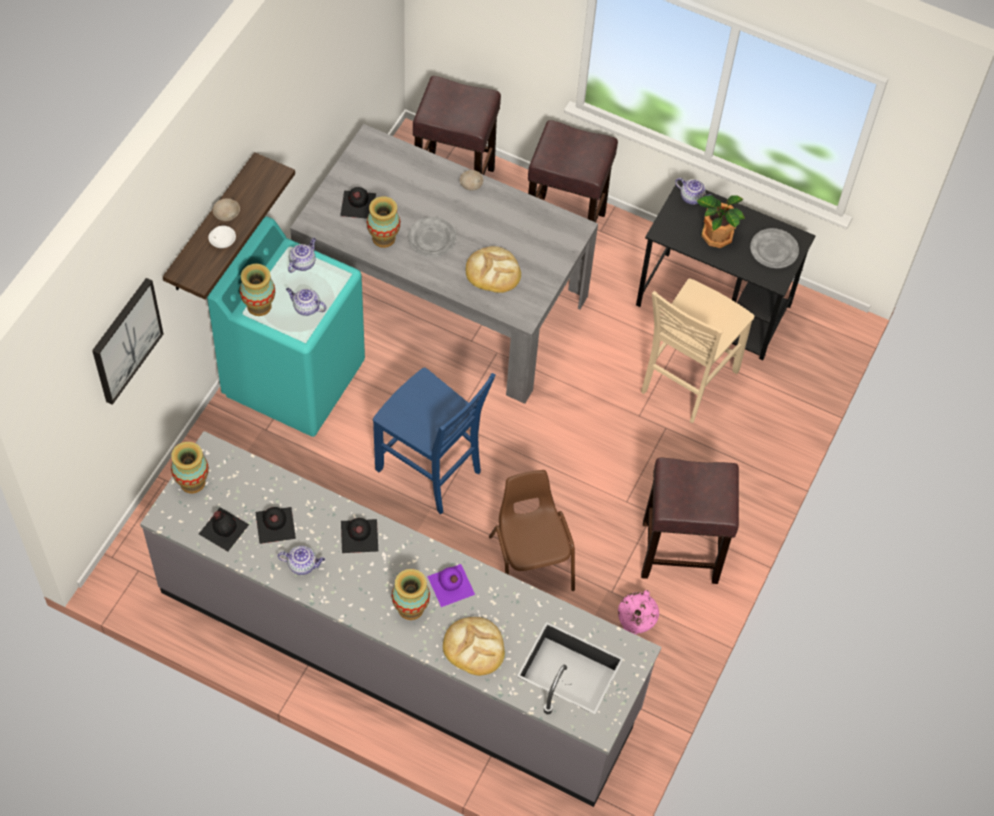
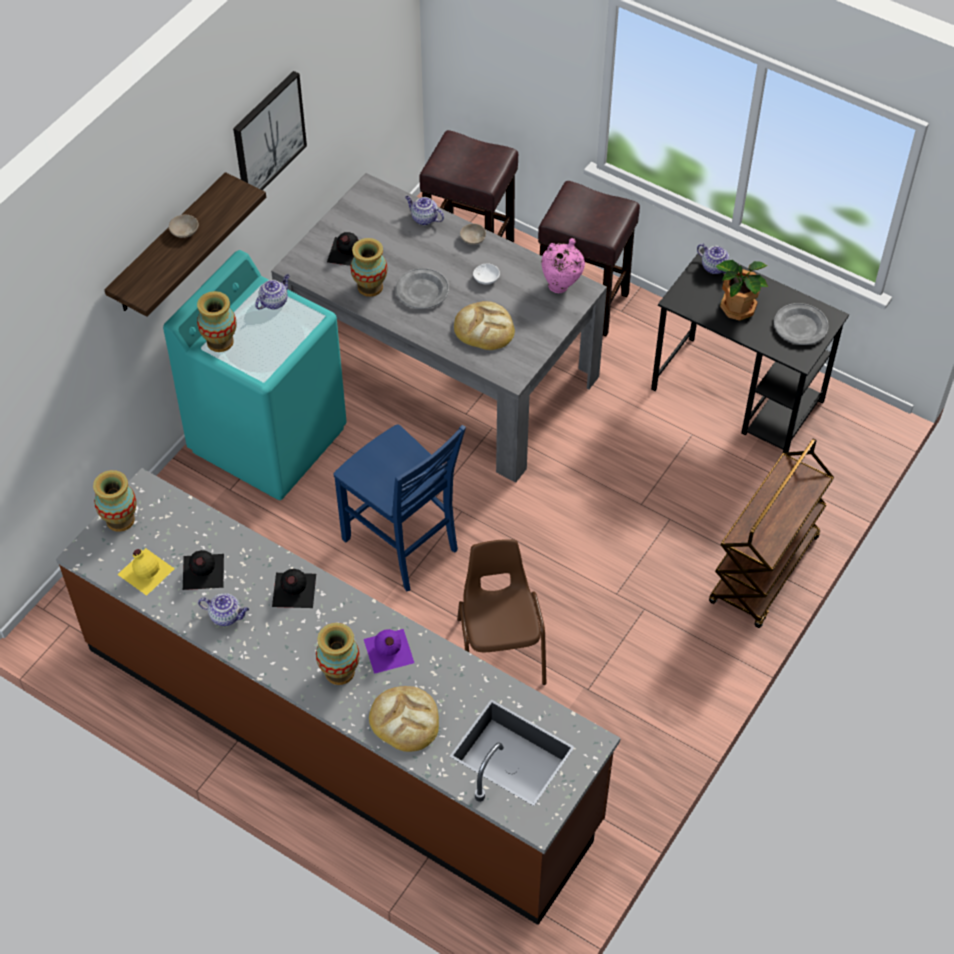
camera: 10 degrees right, 5 degrees down
(126, 340) = (56, 354): picture -> picture (268, 136)
(223, 242) = (175, 259): white bowl -> white bowl (486, 279)
(223, 528) = (146, 570): black bottle -> yellow bottle
(306, 308) = (270, 347): teapot -> teapot (424, 218)
(398, 650) = (340, 733): grey counter -> brown counter
(634, 625) = (609, 728): pink vase -> pink vase (561, 286)
(681, 552) = (672, 653): brown stool -> none
(686, 381) = (698, 472): beige chair -> none
(754, 470) = (764, 571): none -> brown cart

